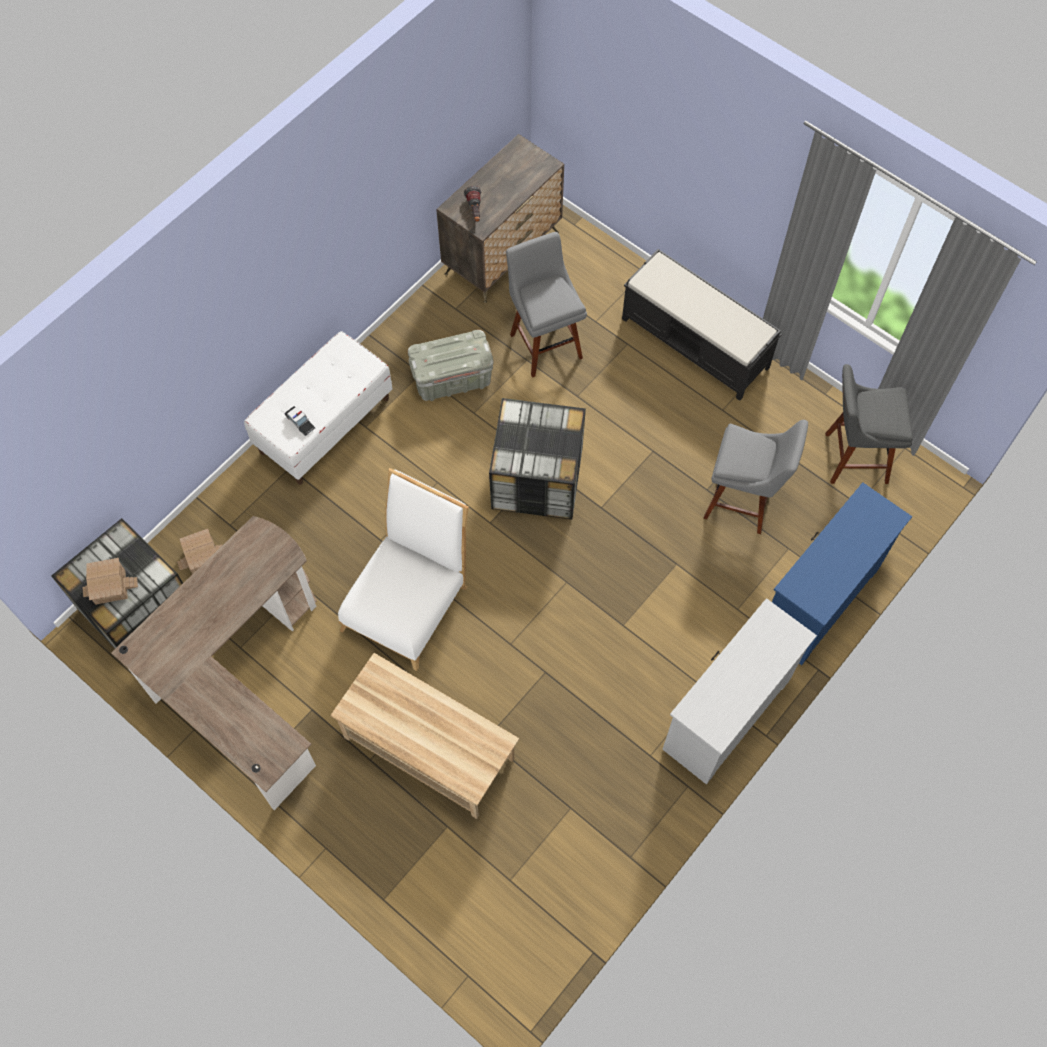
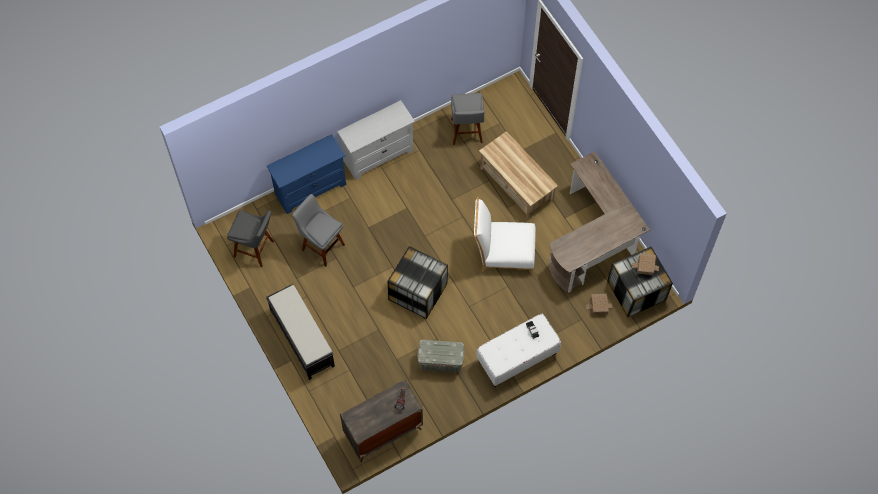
camera: 160 degrees left, 0 degrees up
(409, 601) = (503, 252): white chair -> white chair turned 45 degrees clockwise
(544, 343) = (382, 366): grey stool -> grey stool (466, 133)

